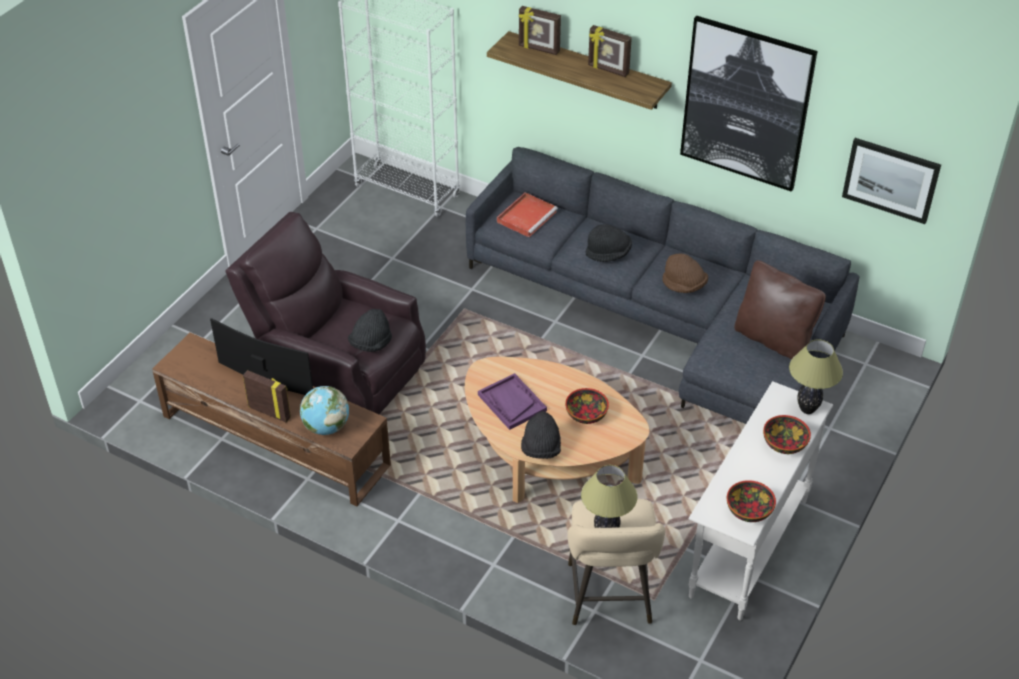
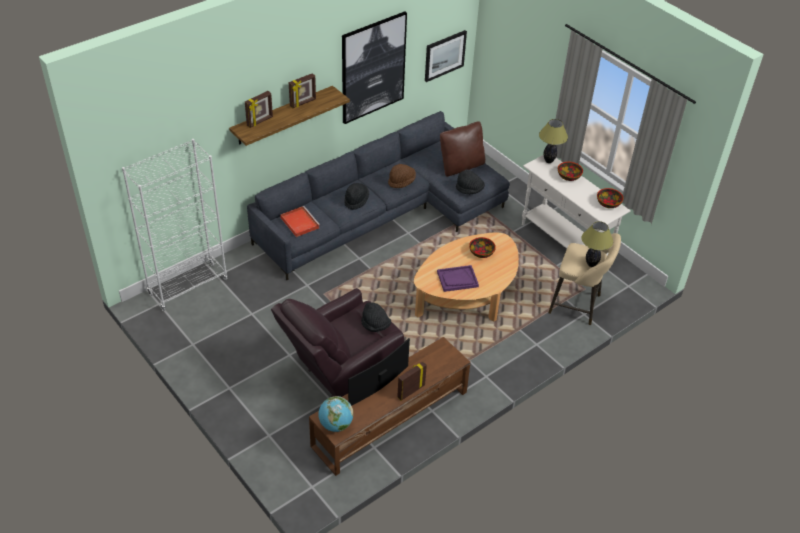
camera: 70 degrees left, 0 degrees up
(326, 427) = (438, 366): globe -> globe (336, 425)
(541, 449) = (499, 279): black hat -> black hat (469, 190)

